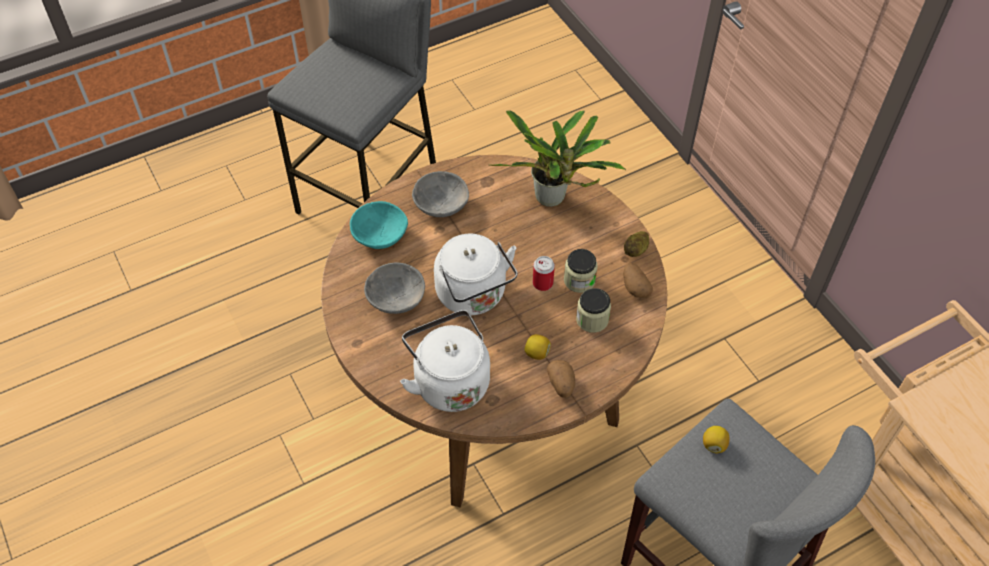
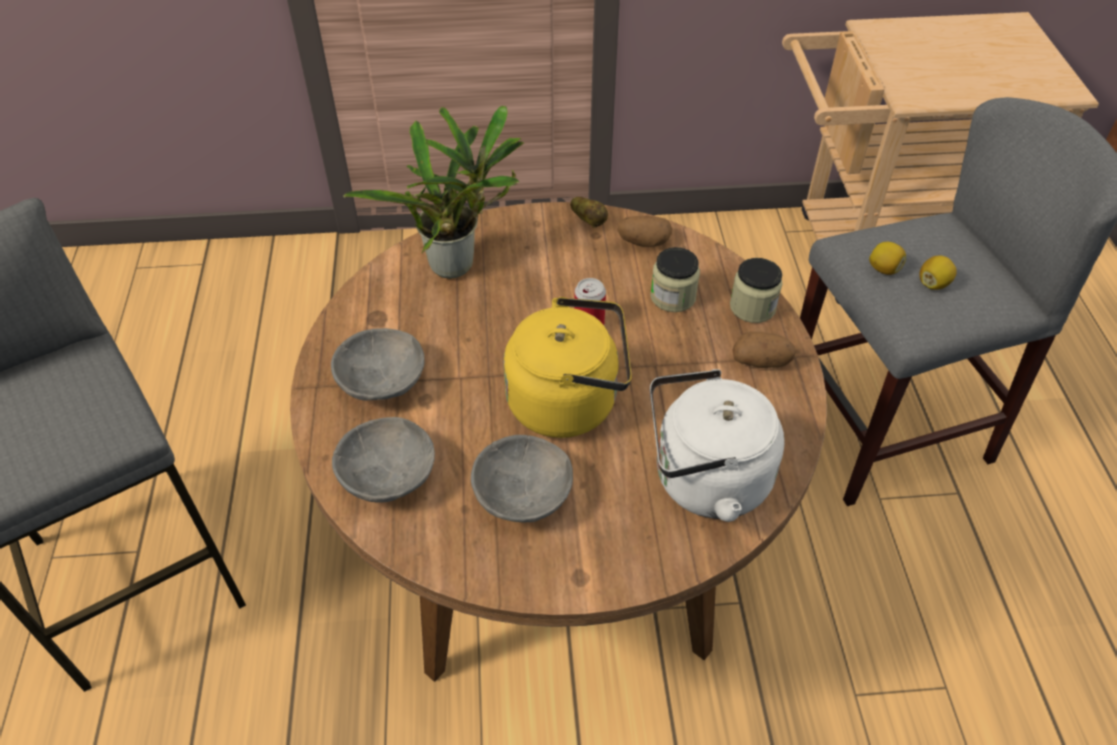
camera: 65 degrees left, 5 degrees down
(379, 237) = (389, 478): turquoise bowl -> grey bowl
(473, 296) = (569, 401): white kettle -> yellow kettle
(537, 353) = (700, 368): lemon -> lemon (933, 283)
(579, 280) = (605, 286): jar -> jar (752, 307)

